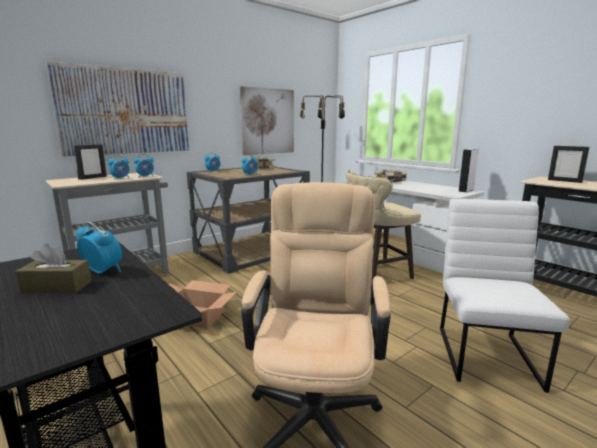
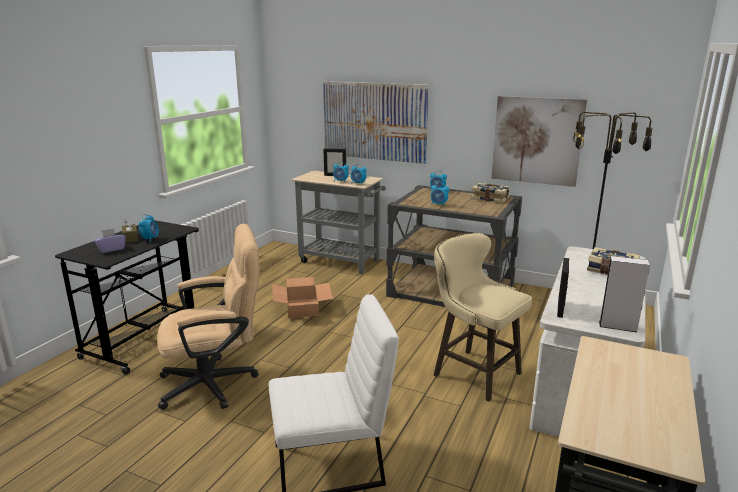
camera: 65 degrees right, 5 degrees up
(95, 306) = (111, 249): none -> purple tissue box
(564, 181) = (643, 374): picture frame -> picture frame (561, 309)

